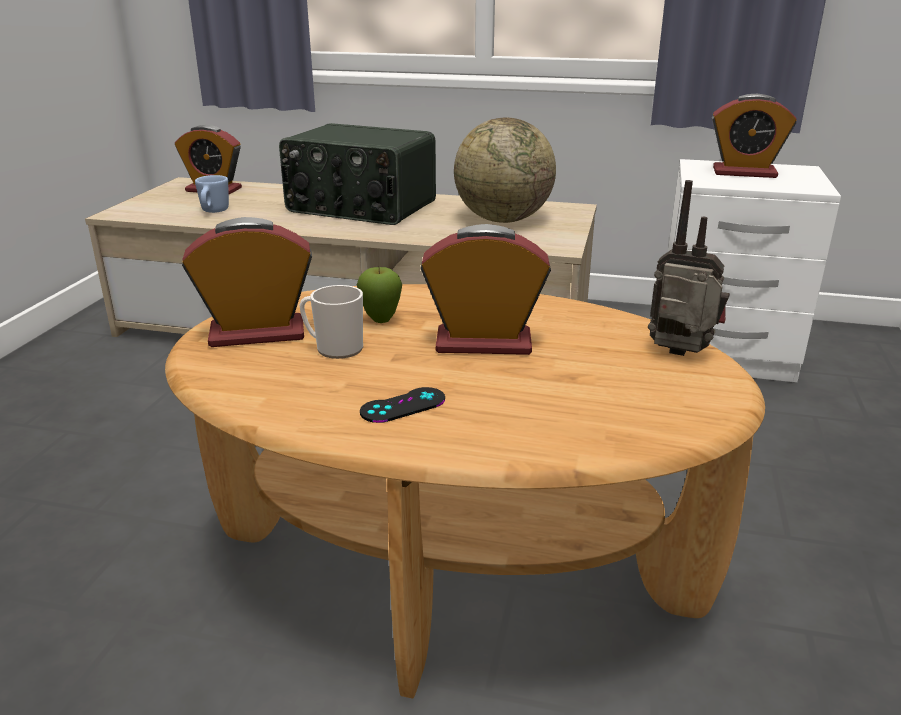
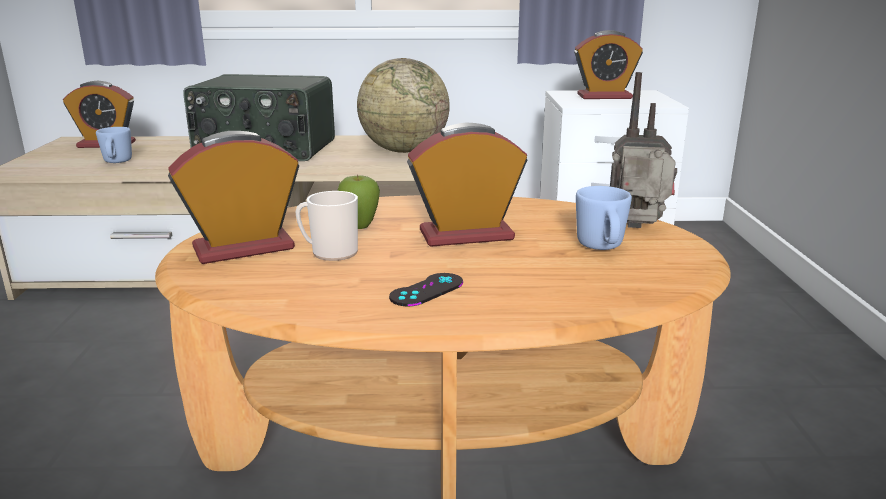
camera: 15 degrees left, 5 degrees down
(621, 376) = (602, 248): none -> blue mug

